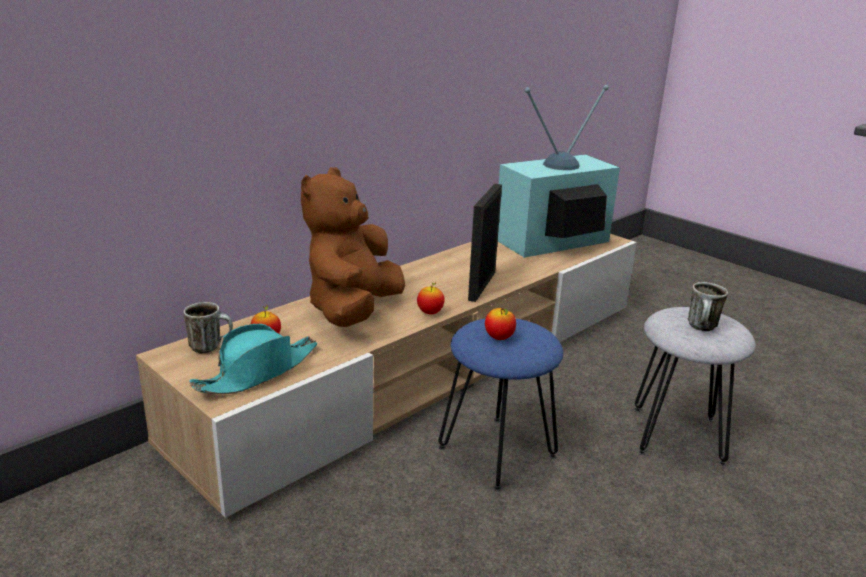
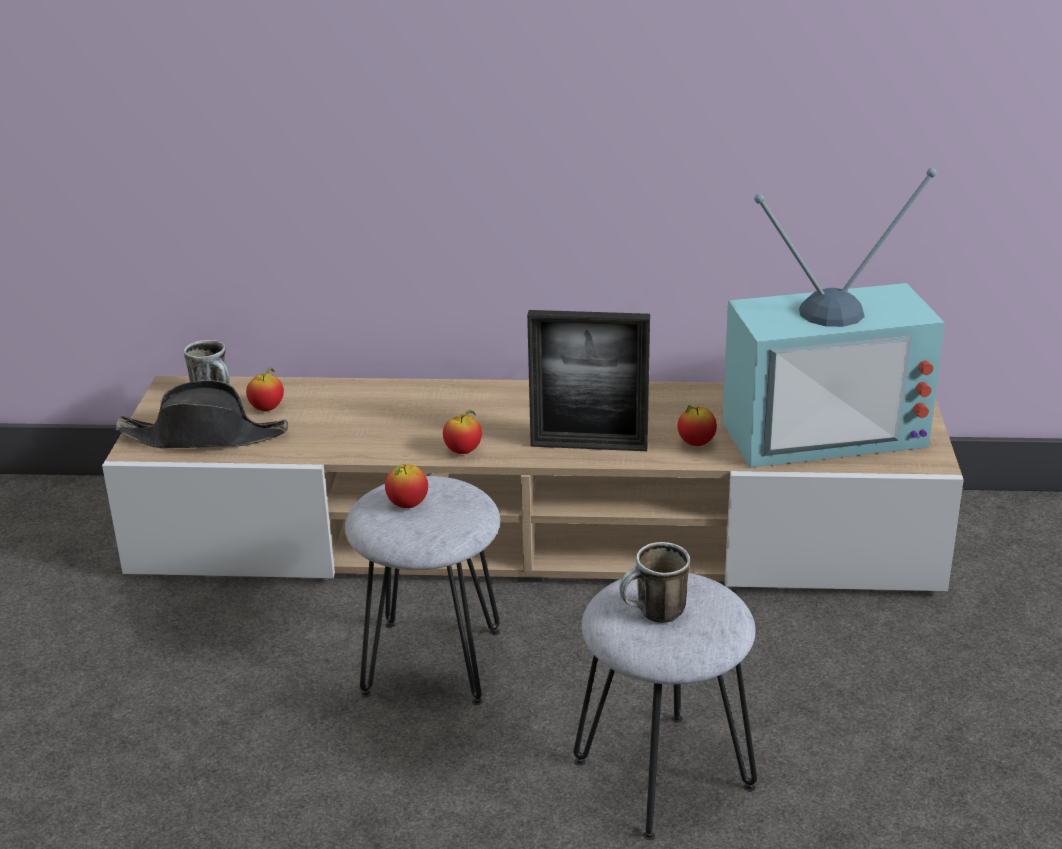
camera: 50 degrees right, 5 degrees up
(258, 372) = (205, 437): turquoise hat -> black hat
(353, 311) = (395, 413): brown plush toy -> none
(482, 286) = (589, 446): picture frame -> picture frame turned 150 degrees counterclockwise
(497, 452) = (431, 663): blue stool -> grey stool
(522, 267) = (696, 443): none -> apple
(554, 242) = (823, 428): television -> television turned 150 degrees clockwise

